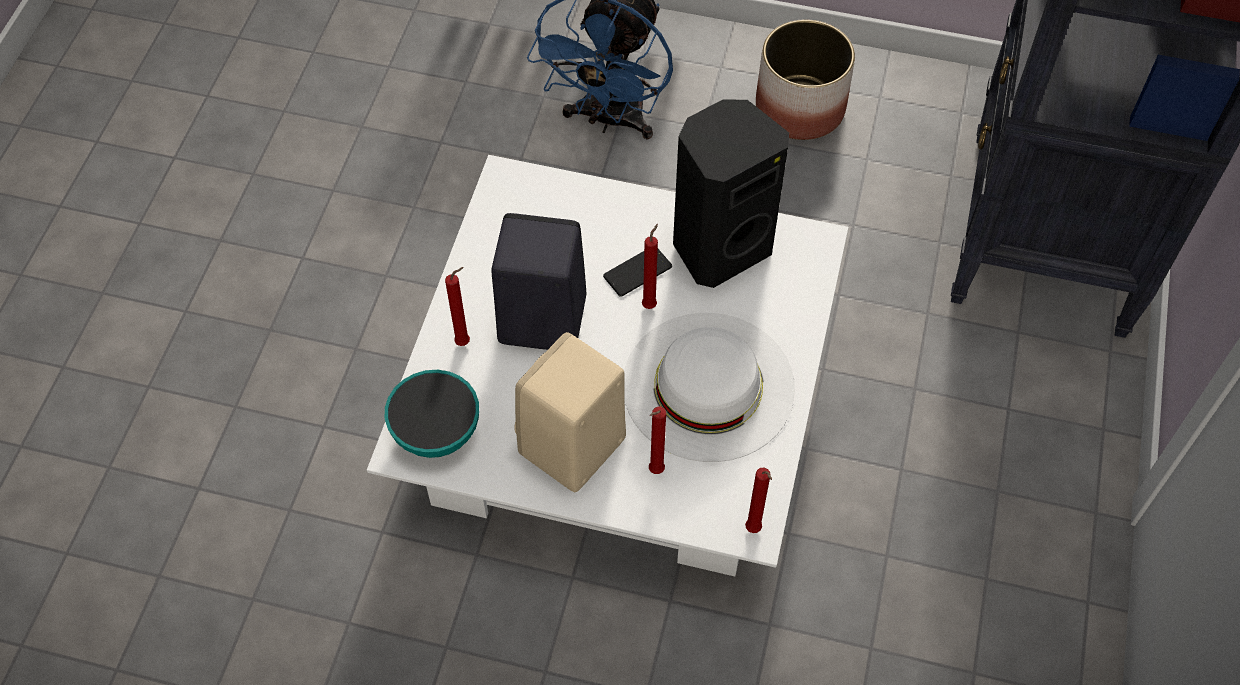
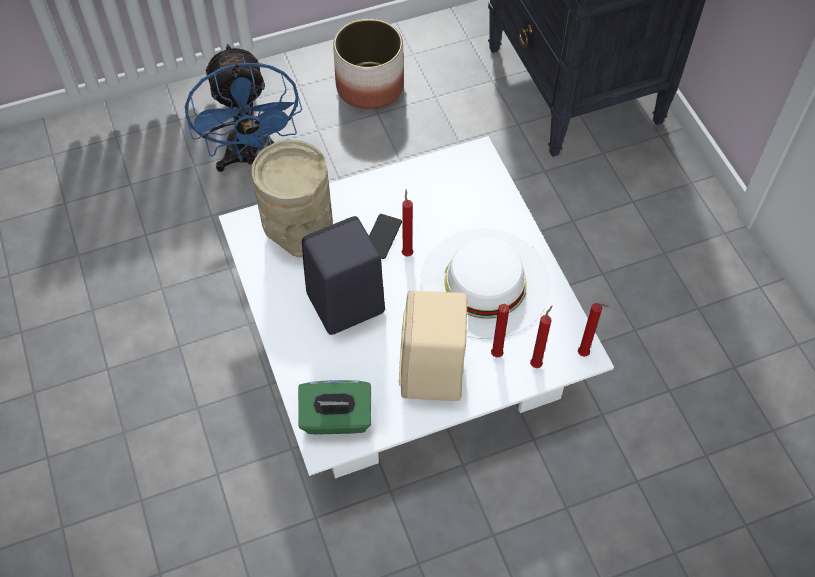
camera: 35 degrees left, 0 degrees up
(436, 432) = (336, 419): bowl -> green tissue box
(465, 342) = (306, 348): red candle -> red candle (537, 363)
(555, 215) = (298, 230): none -> beige vase
(719, 247) = (421, 191): black speaker -> none

